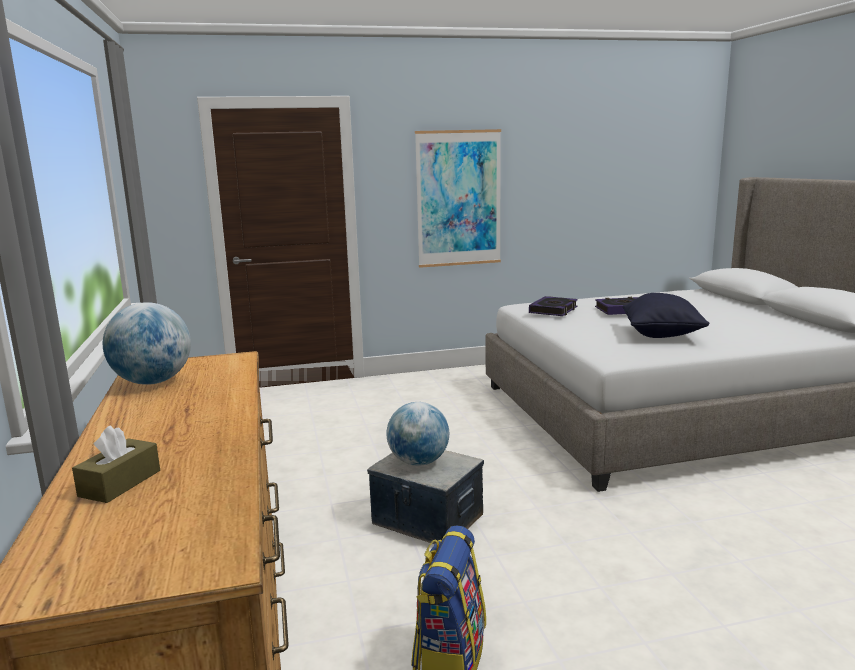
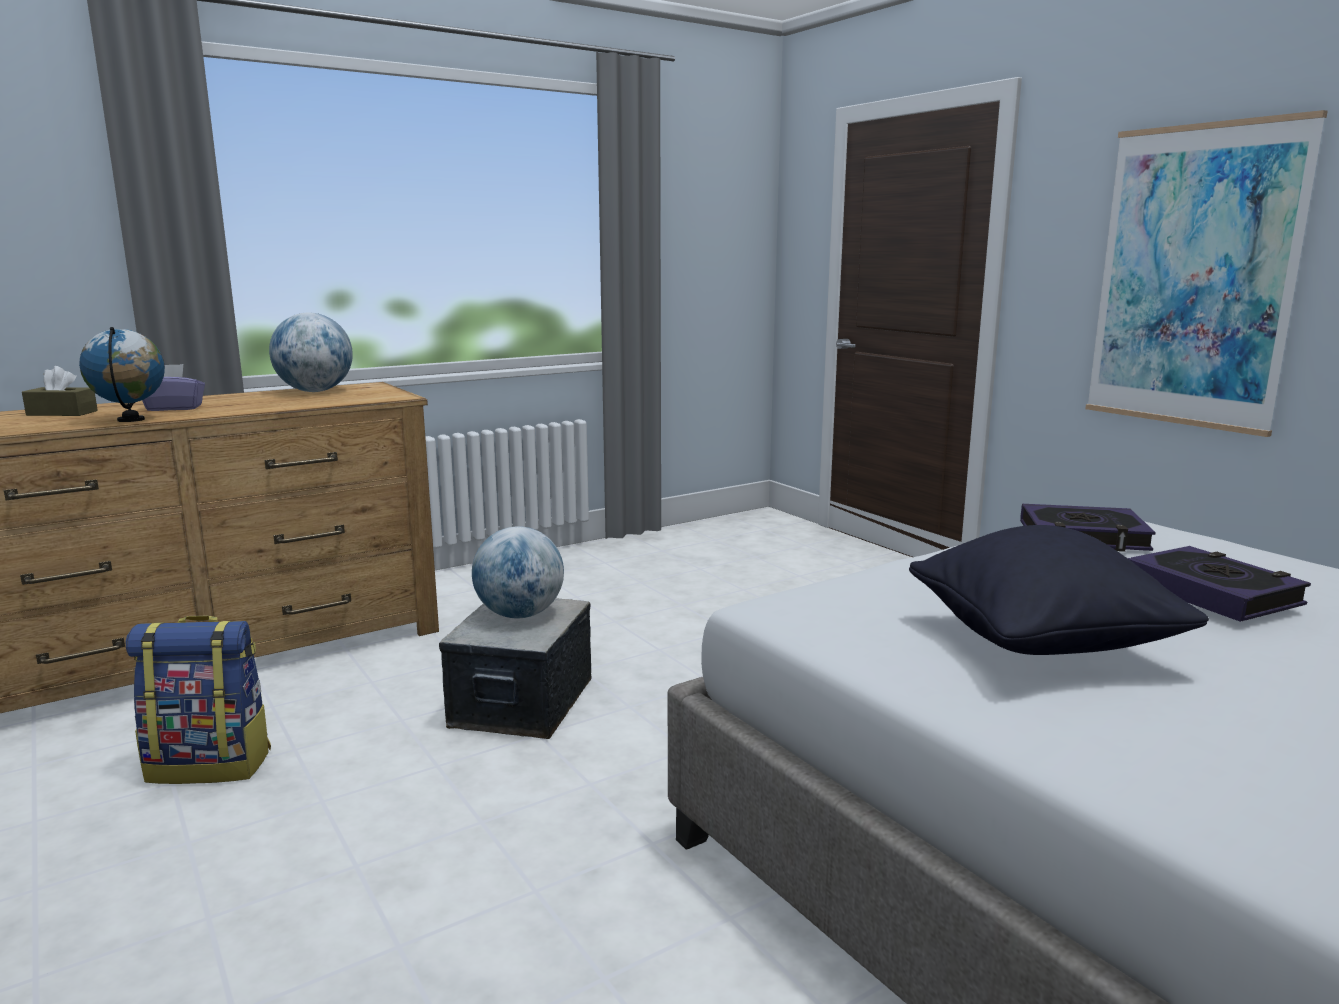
camera: 70 degrees right, 0 degrees up
(174, 430) = (174, 408): none -> purple tissue box
(233, 441) = (131, 420): none -> globe

